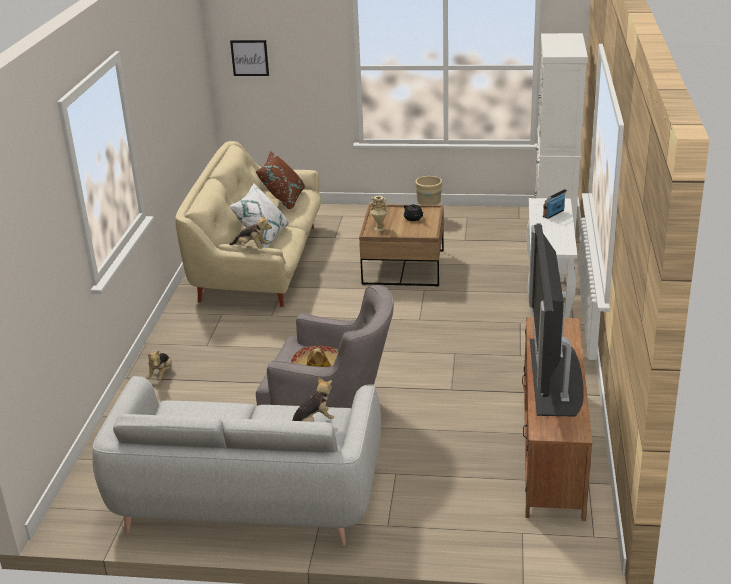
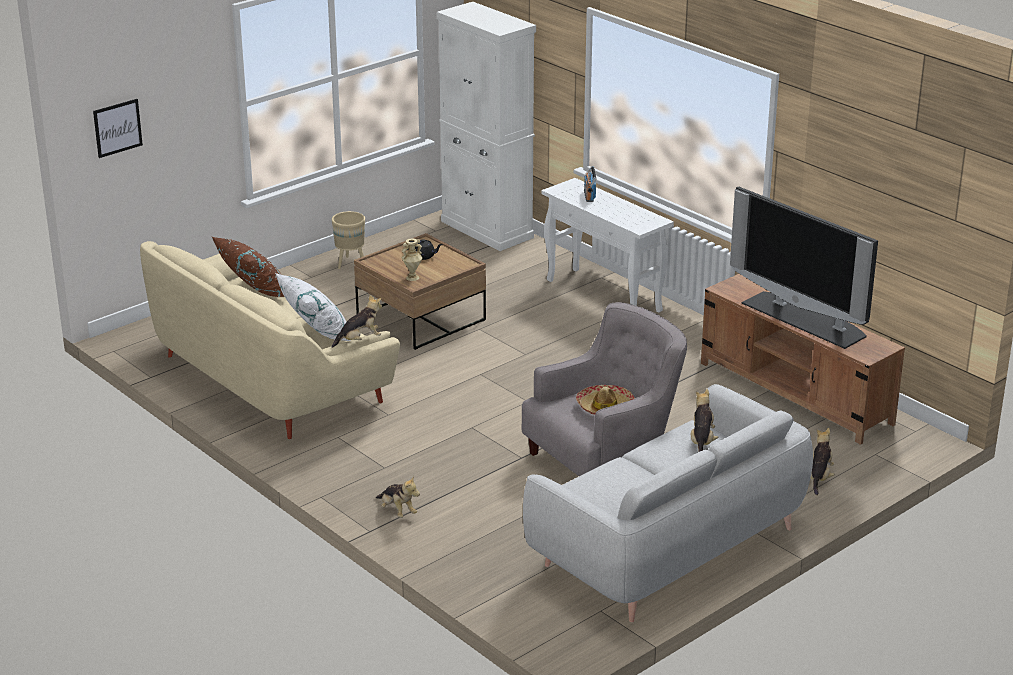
camera: 50 degrees left, 0 degrees up
(442, 522) = (819, 477): none -> plush toy

